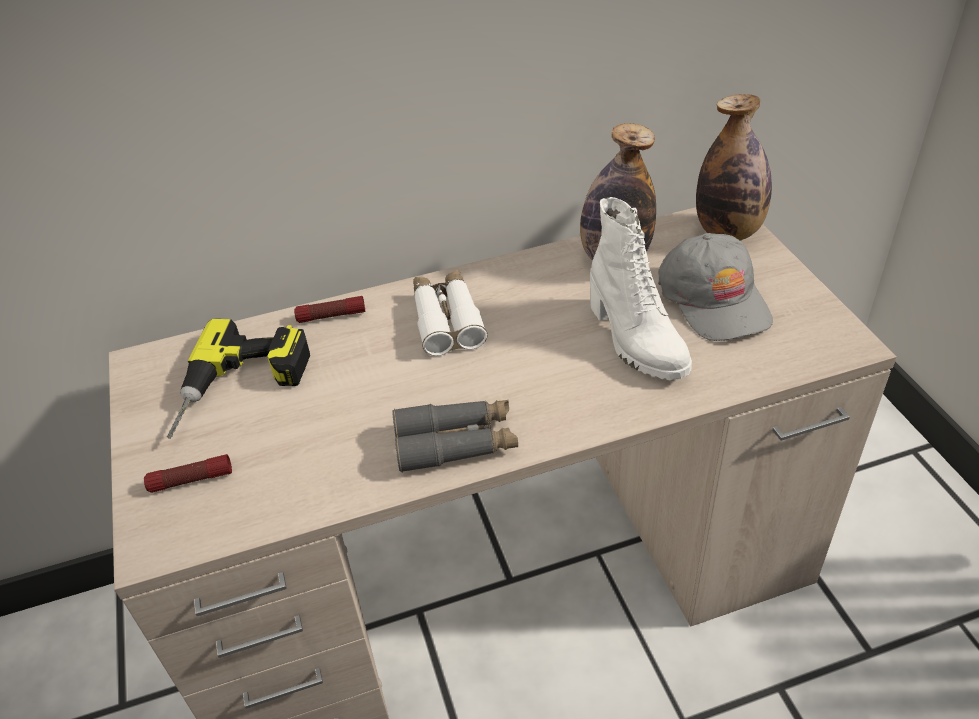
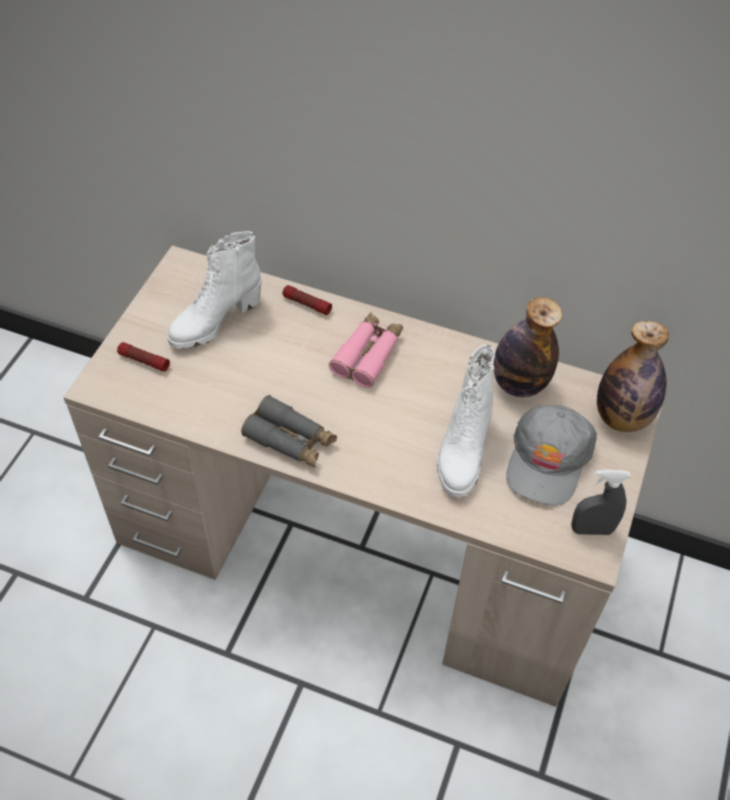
camera: 35 degrees right, 10 degrees up
(241, 390) = (215, 321): power drill -> white boot
(447, 320) = (368, 355): white binoculars -> pink binoculars
(820, 326) = (591, 530): none -> grey spray bottle

